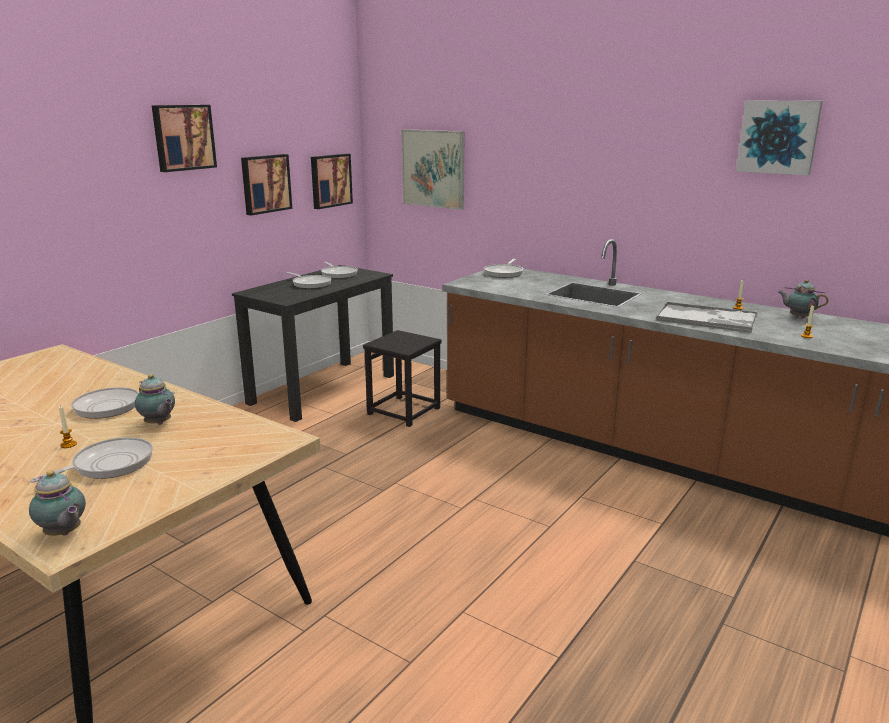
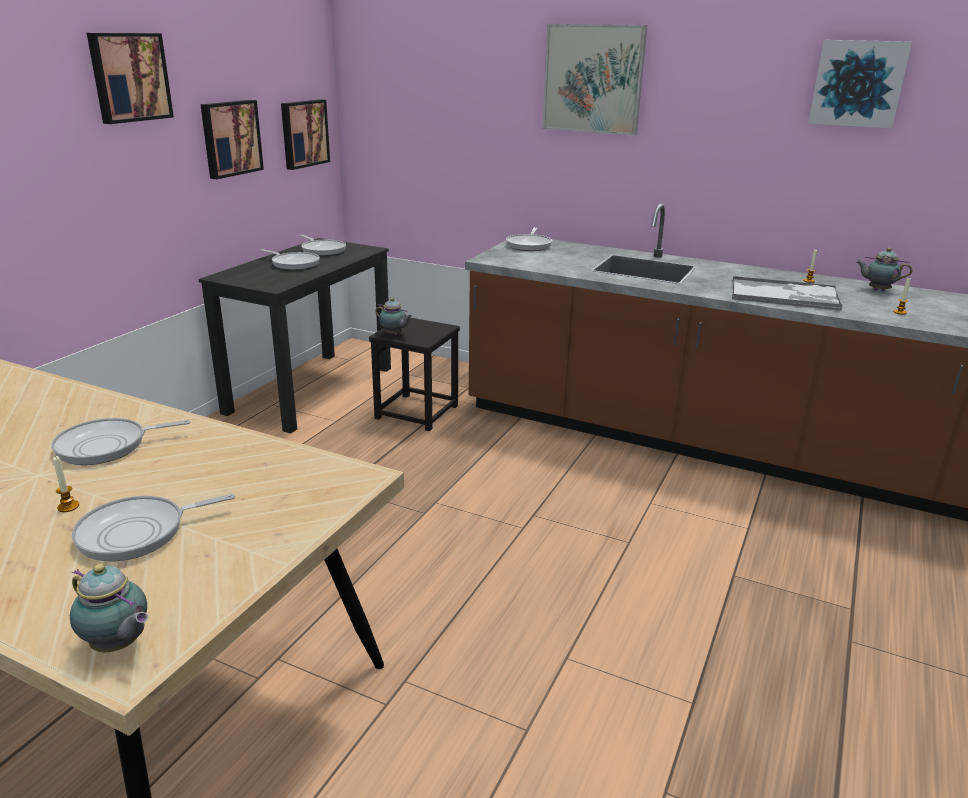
camera: 10 degrees left, 5 degrees up
(108, 465) = (138, 533): frying pan -> frying pan turned 150 degrees counterclockwise
(158, 424) = (182, 467): teapot -> teapot (394, 334)
(433, 168) = (432, 119): picture -> picture (593, 79)

